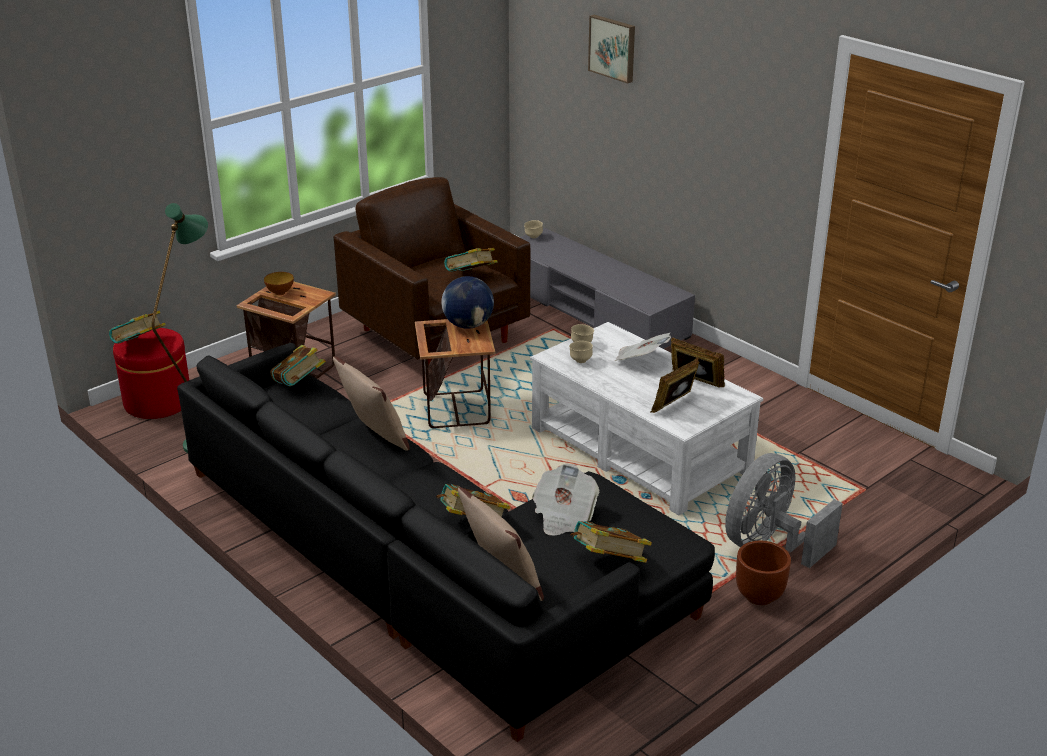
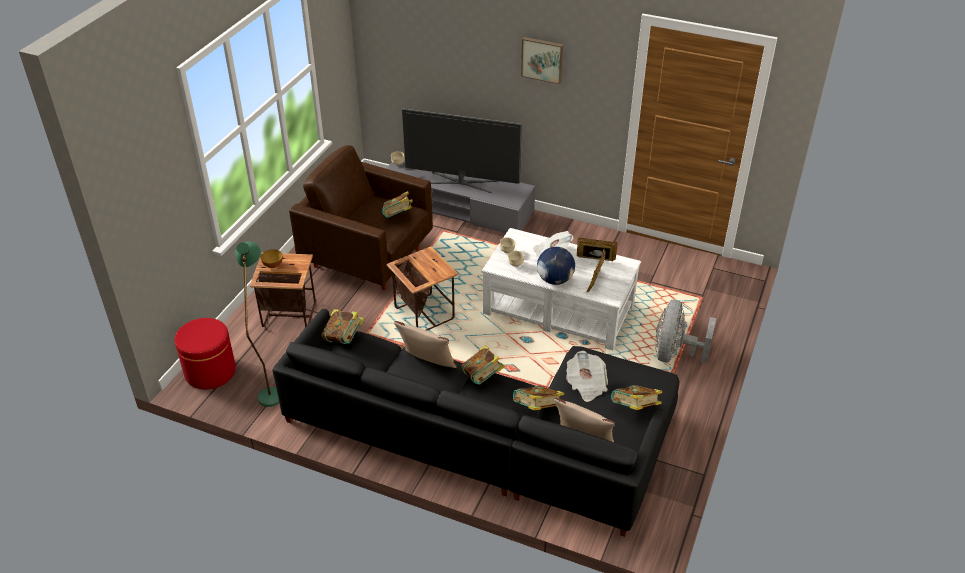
camera: 25 degrees left, 10 degrees up
(140, 346) = (198, 339): book -> book (482, 377)
(468, 325) = (425, 257): globe -> globe (555, 280)
(599, 271) = (462, 182): none -> television
(613, 48) = (451, 28): picture -> picture (542, 59)
(759, 596) = (691, 391): brown planter -> none

